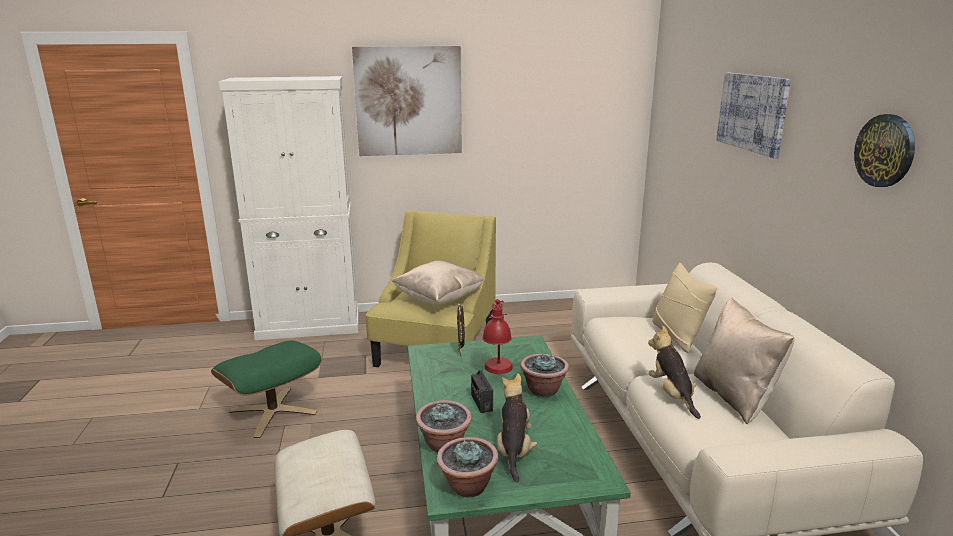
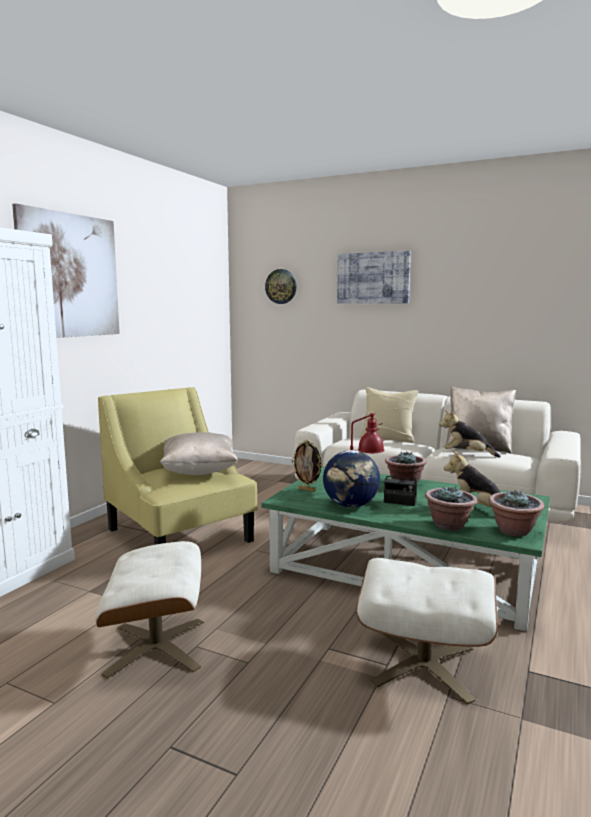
camera: 55 degrees left, 10 degrees down
(273, 412) = (157, 647): green ottoman -> beige ottoman
(443, 383) = (351, 506): none -> globe
(885, 150) = (503, 281): wall clock -> wall clock (281, 286)

